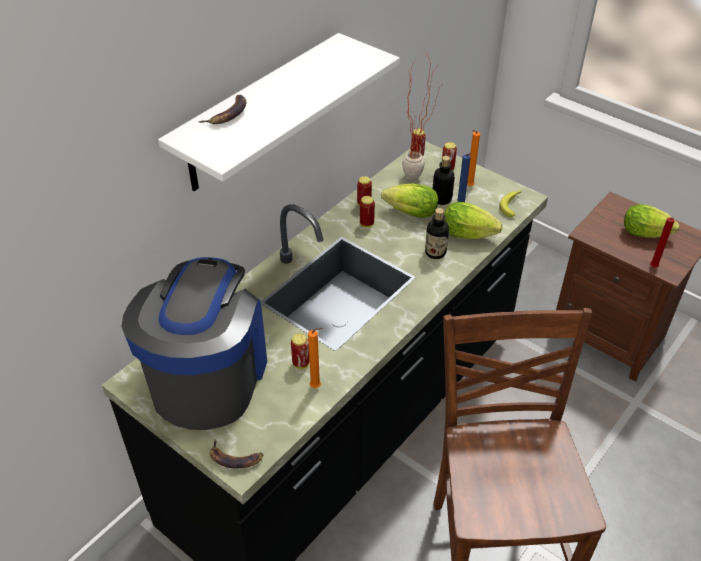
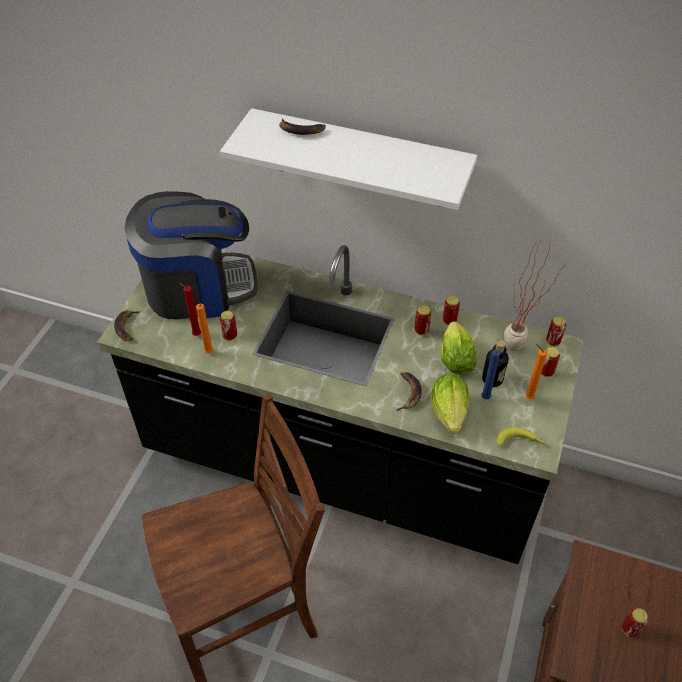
camera: 70 degrees right, 5 degrees up
(435, 252) = (408, 392): bottle -> banana
(647, 234) = (629, 629): lettuce -> can
(653, 268) = (567, 643): red candle -> red candle (195, 334)

